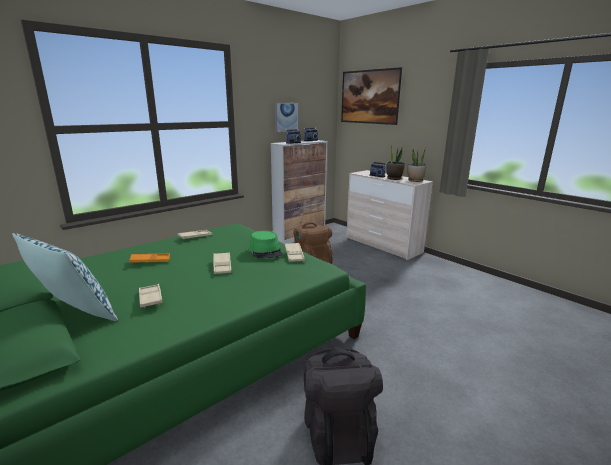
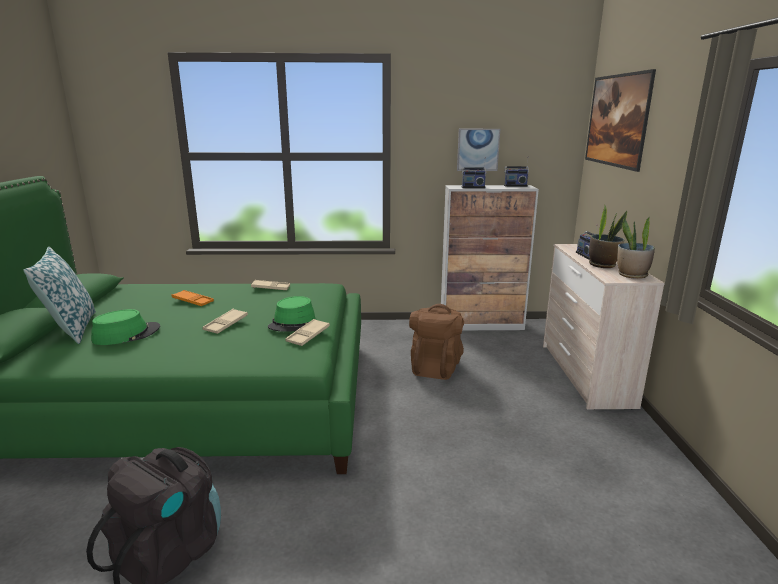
camera: 40 degrees right, 0 degrees up
(150, 298) = (126, 334): beige tray -> green hat

